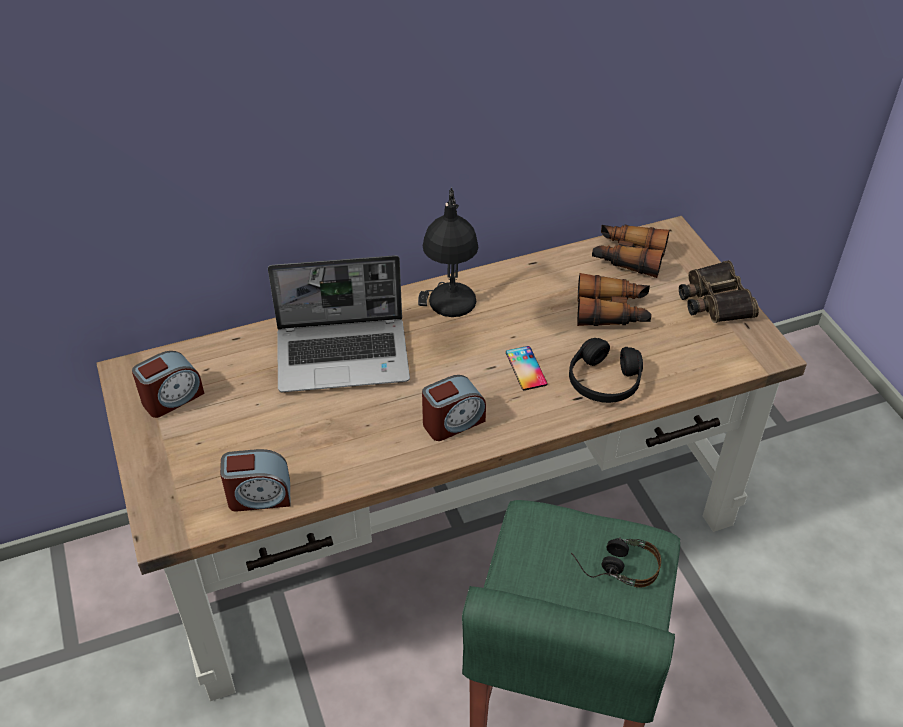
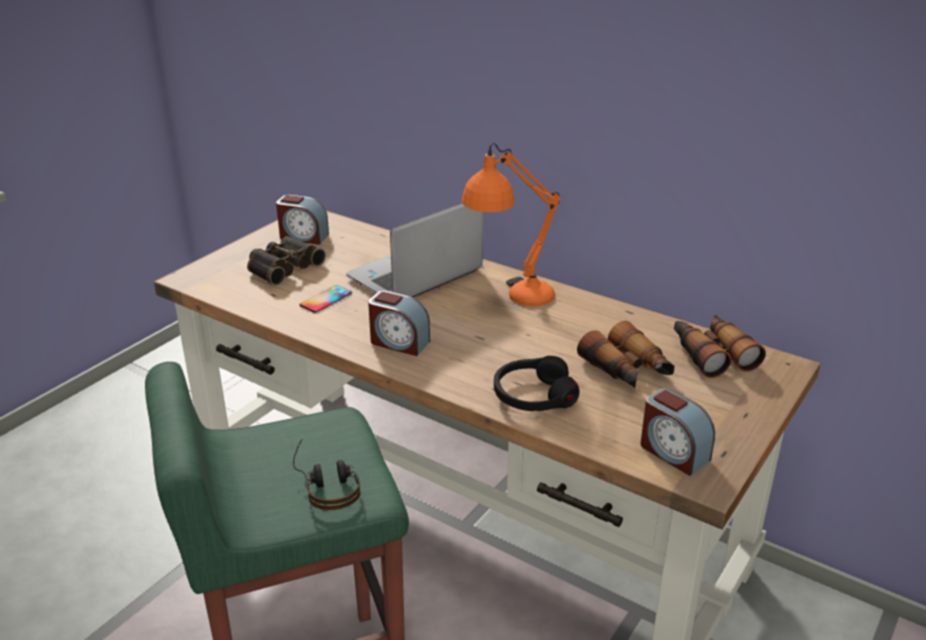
camera: 55 degrees right, 15 degrees down
(259, 496) = (246, 297): alarm clock -> alarm clock (673, 452)
(344, 356) = (414, 276): laptop -> laptop turned 90 degrees clockwise
(449, 318) = (510, 300): black table lamp -> orange table lamp
(526, 368) = (499, 353): phone -> phone (326, 299)
(713, 300) = (729, 421): binoculars -> binoculars (282, 267)

